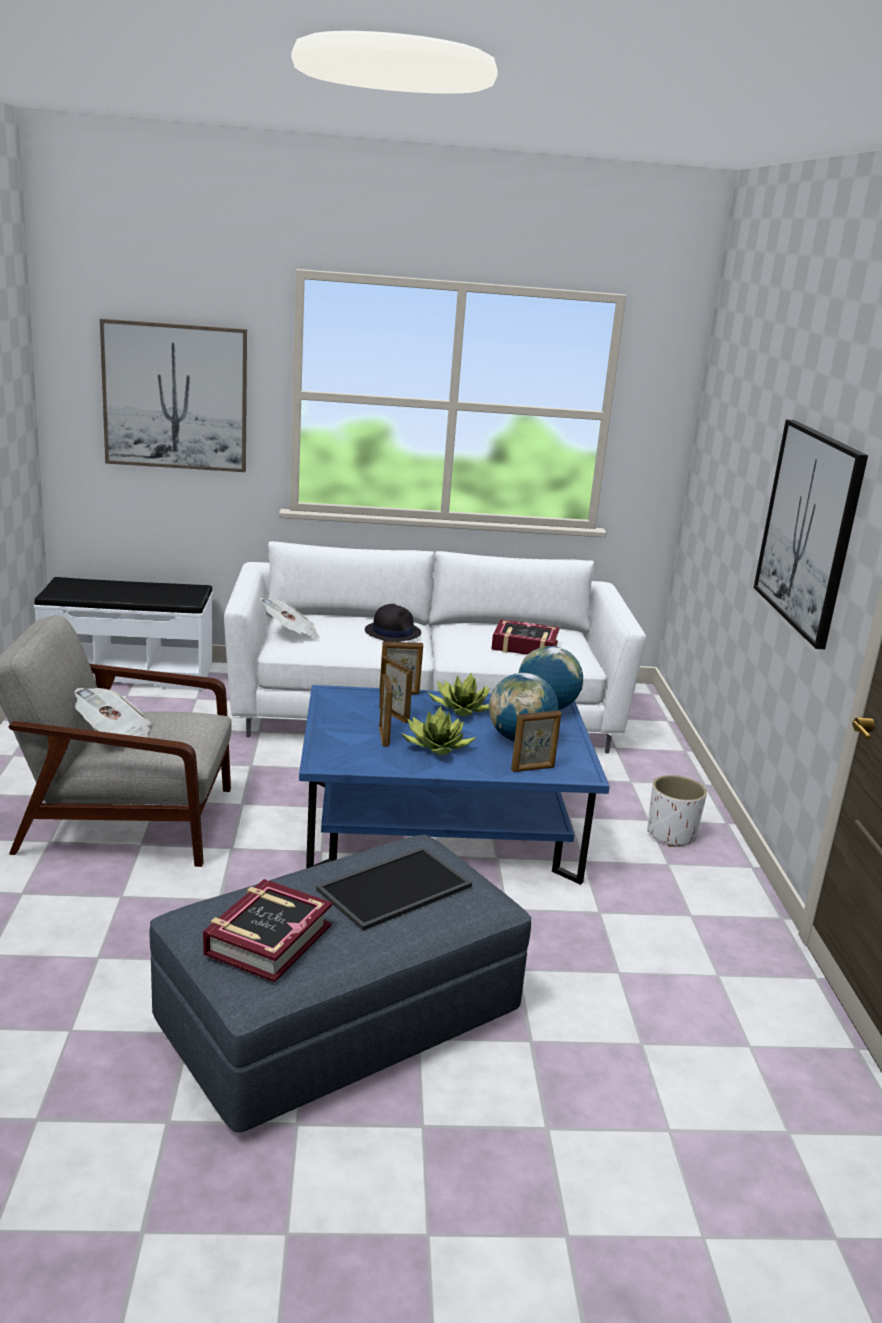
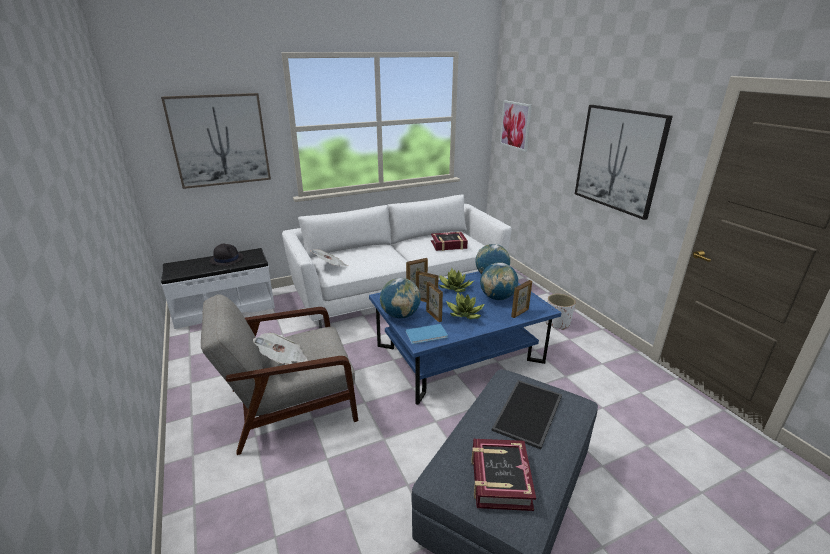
camera: 20 degrees left, 5 degrees up
(331, 722) = (400, 315): none -> globe
(346, 756) = (428, 335): none -> blue book
(392, 632) = (380, 252): black hat -> black hat (226, 259)
(714, 444) = (515, 125): none -> picture

